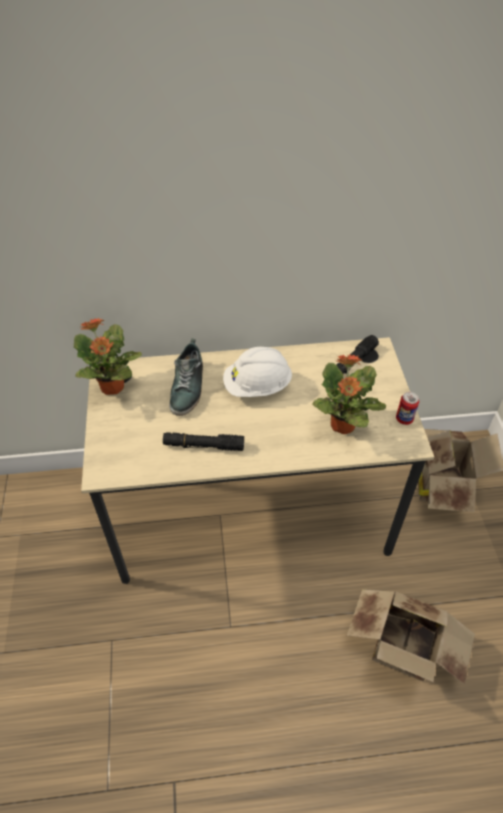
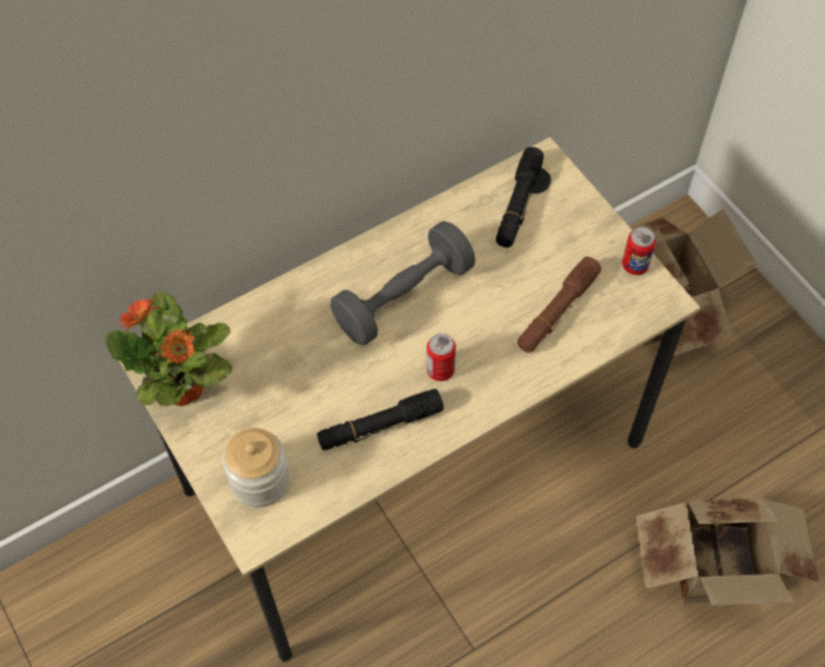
camera: 25 degrees left, 10 degrees up
(121, 447) = (260, 480): none -> jar
(188, 387) = (302, 341): shoe -> none
(255, 430) = (440, 370): none -> can
(257, 386) = (403, 297): white hard hat -> grey dumbbell
(342, 426) = (557, 311): potted plant -> brown flashlight

